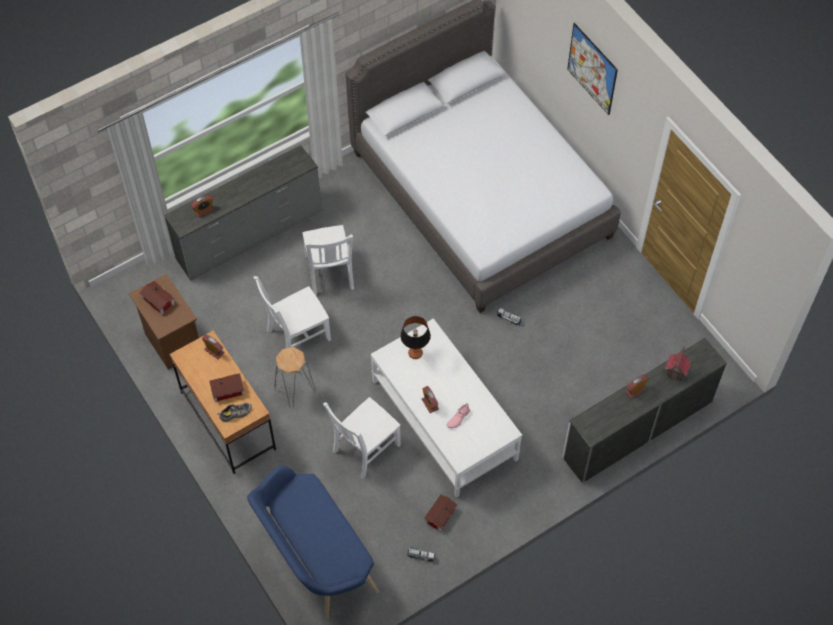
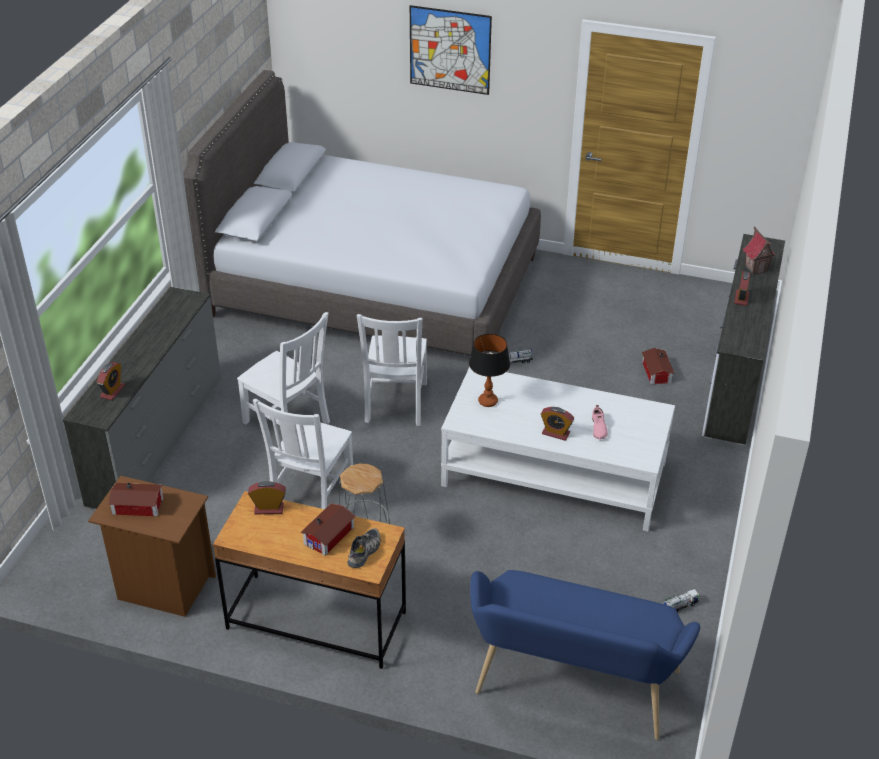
camera: 40 degrees left, 20 degrees down
(364, 449) = (504, 550): white chair -> white chair (395, 404)
(439, 515) = (651, 558): toy house -> toy house (655, 373)

